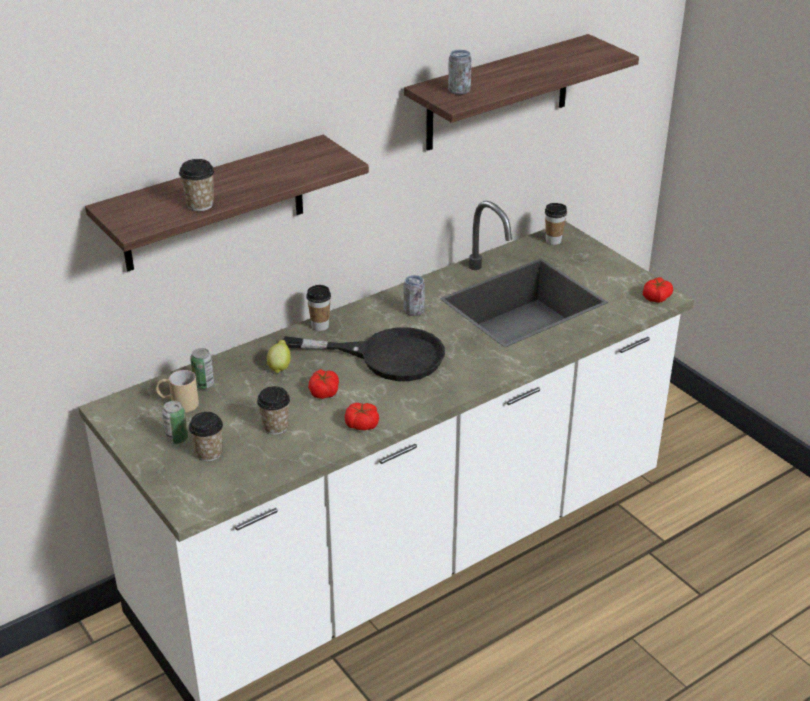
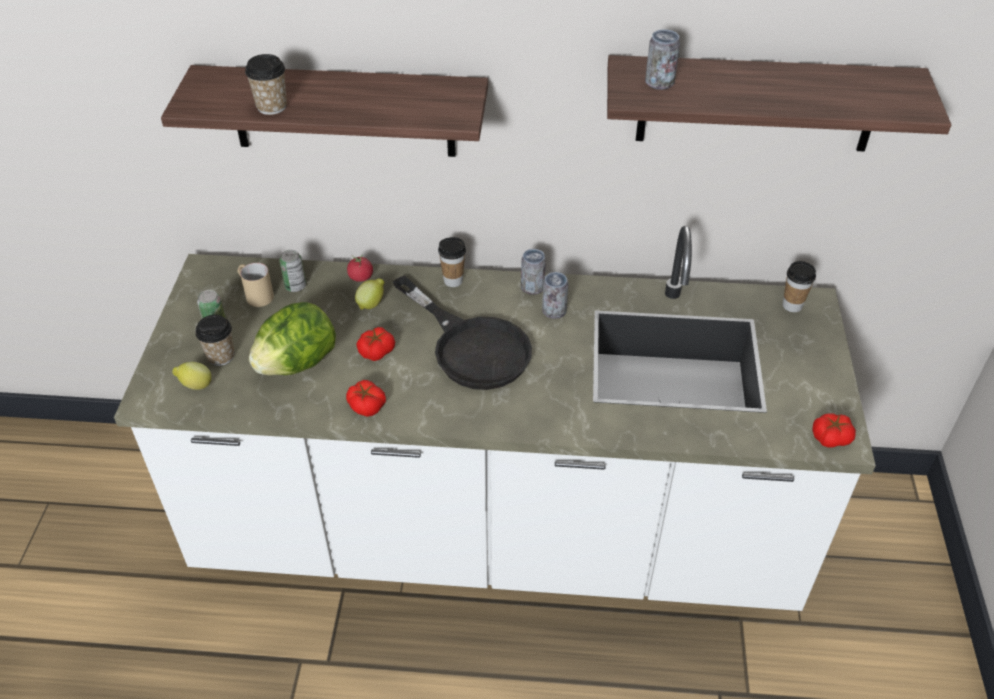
camera: 40 degrees right, 10 degrees up
(216, 480) = (196, 386): none -> lemon
(247, 355) = (361, 277): none -> tomato
(275, 427) = (297, 363): cup -> lettuce
(381, 304) = (532, 287): none -> can

